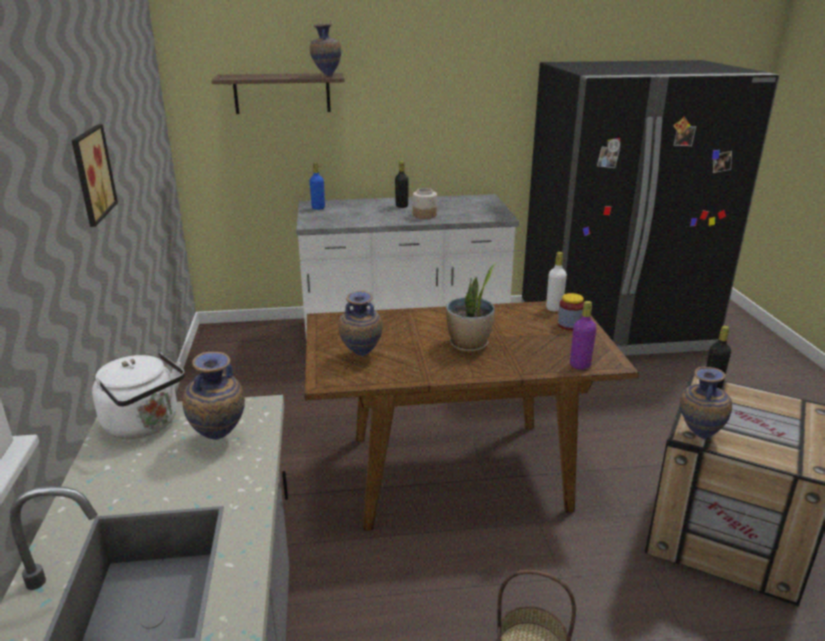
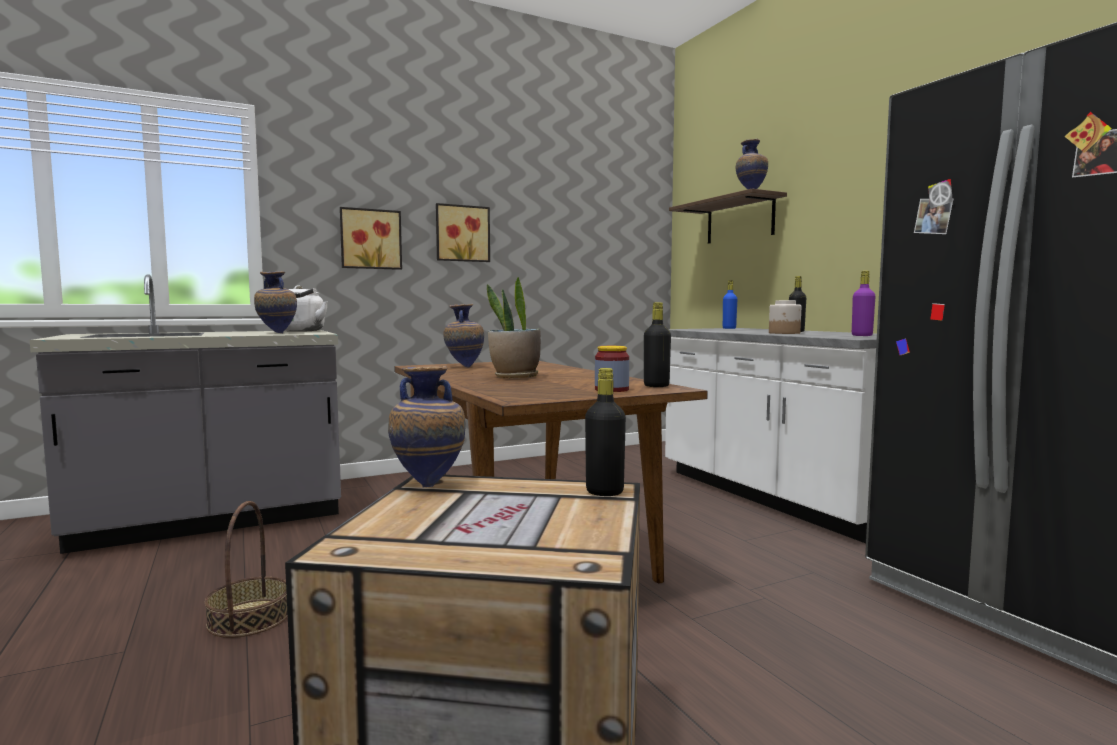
camera: 70 degrees right, 20 degrees down
(45, 232) = (370, 239): none -> picture
(554, 308) = (656, 386): white bottle -> black bottle
(580, 365) = (499, 394): purple bottle -> purple bottle (862, 335)

